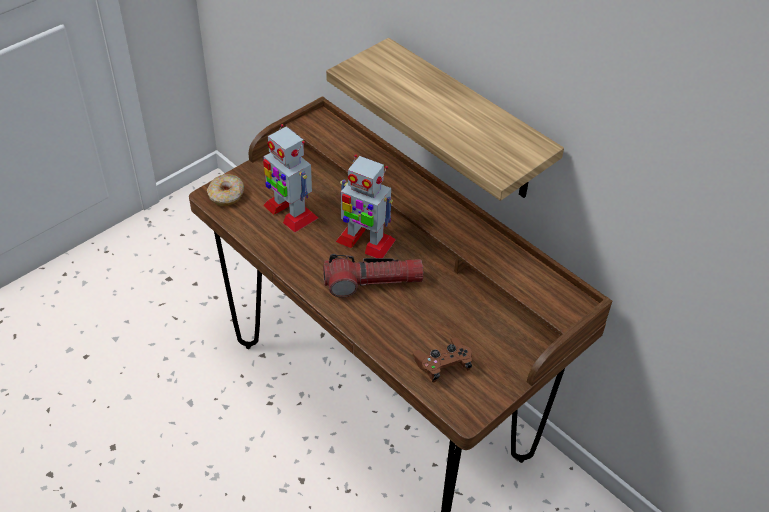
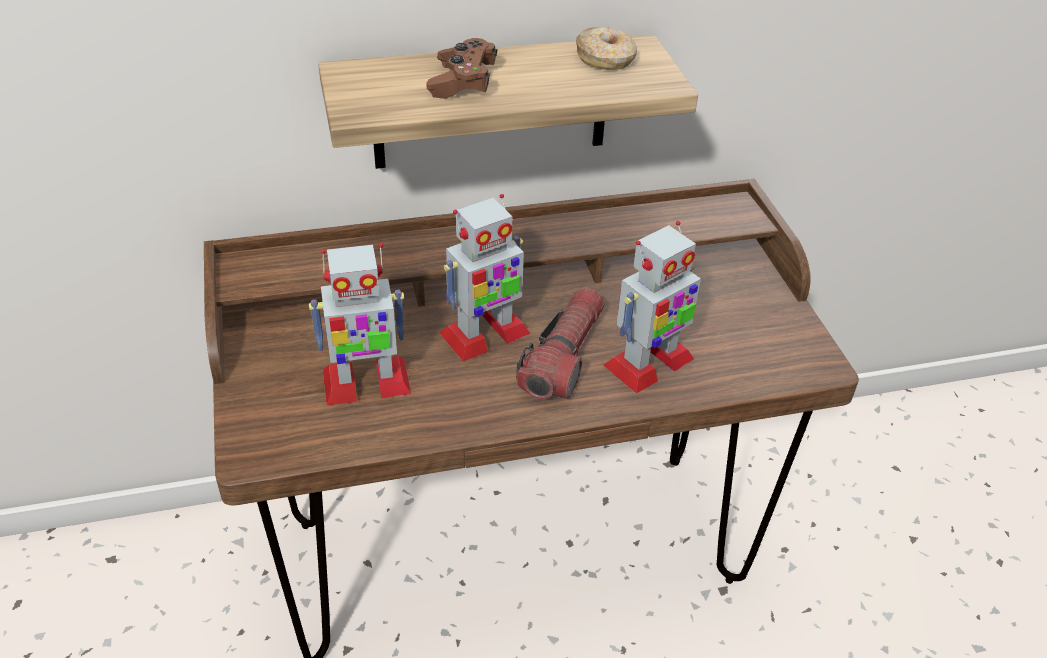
camera: 60 degrees left, 5 degrees down
(226, 195) = (266, 437): donut -> donut (606, 58)
(398, 323) = (648, 363): none -> toy robot
(442, 365) = (738, 354): brown game controller -> brown game controller (462, 82)

